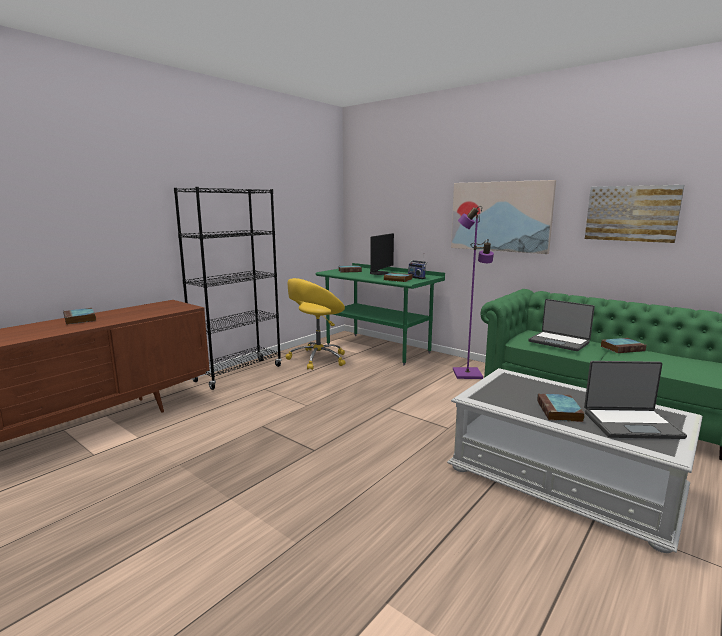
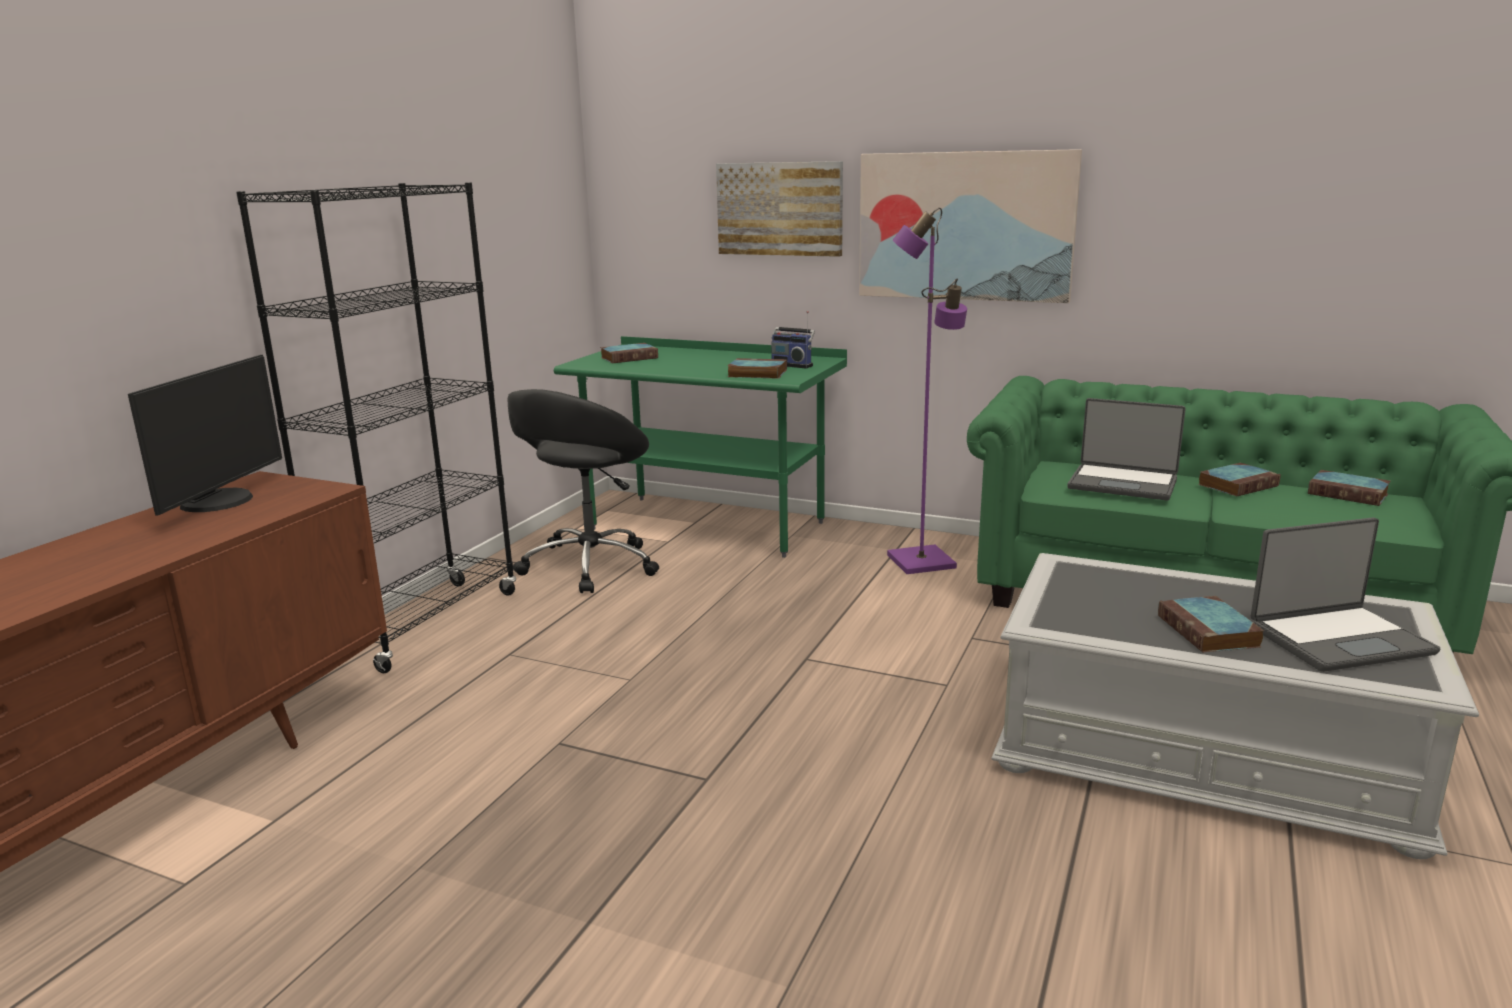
camera: 15 degrees left, 5 degrees up
(80, 319) = (66, 554): book -> book (1349, 494)
(316, 359) = (587, 567): yellow office chair -> black office chair
(380, 273) = (703, 359): monitor -> monitor (220, 501)
(631, 213) = (1231, 217): picture -> picture (780, 209)

